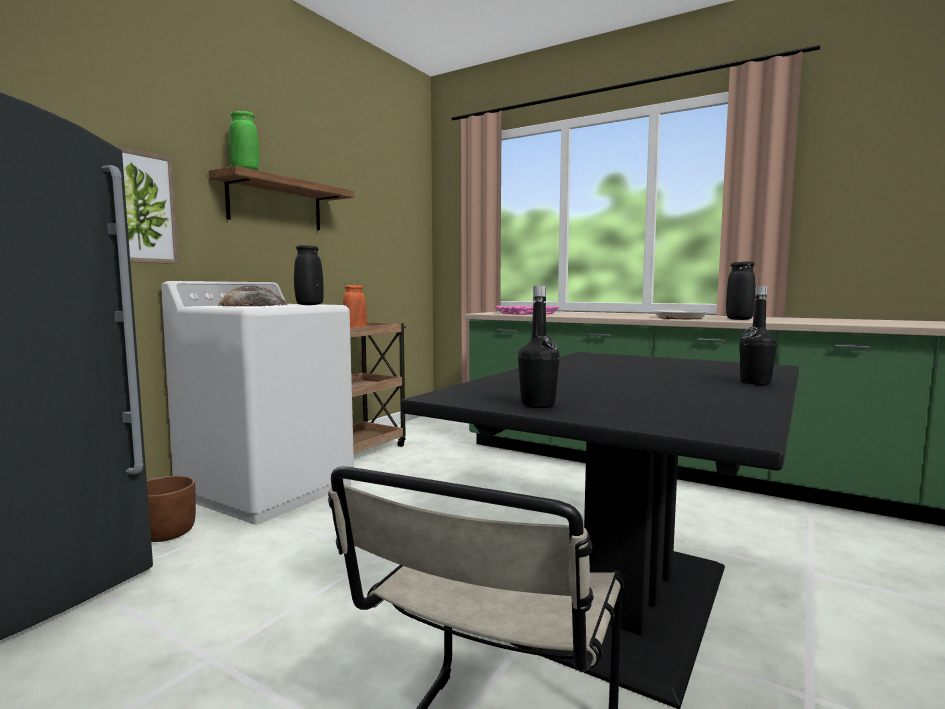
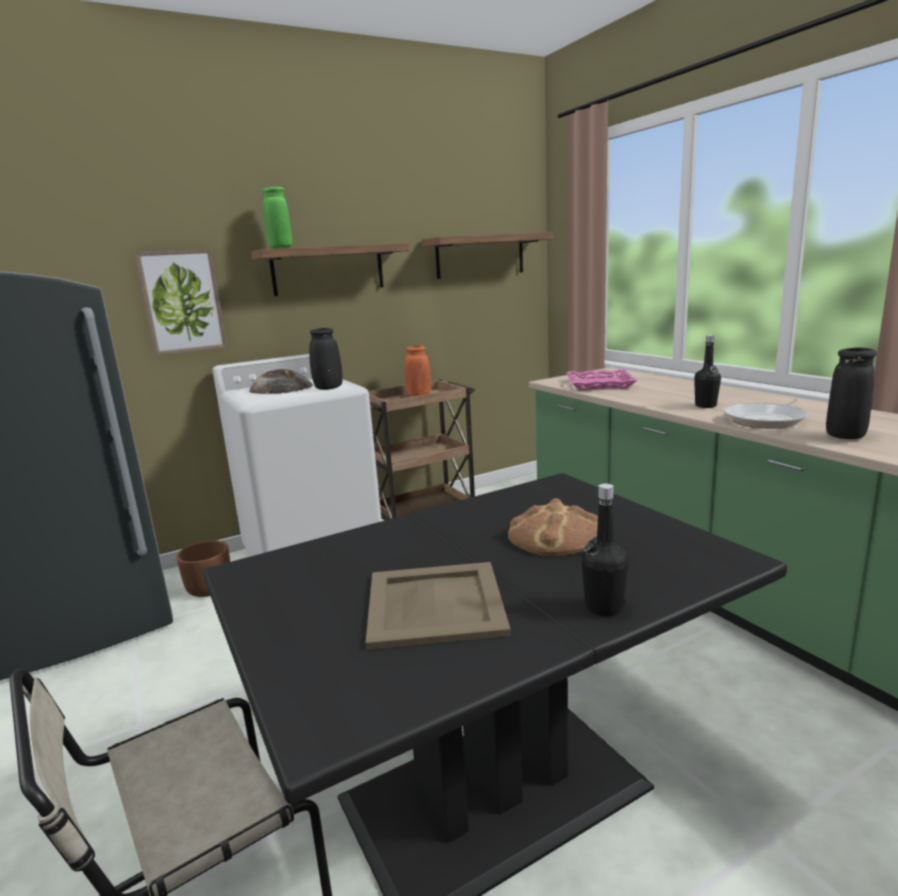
camera: 30 degrees right, 10 degrees up
(390, 218) = (480, 256): none -> shelf
(538, 404) = (275, 610): black bottle -> black bottle (705, 406)
(647, 367) = (554, 535): none -> bread
(652, 391) = (434, 604): none -> beige tray

